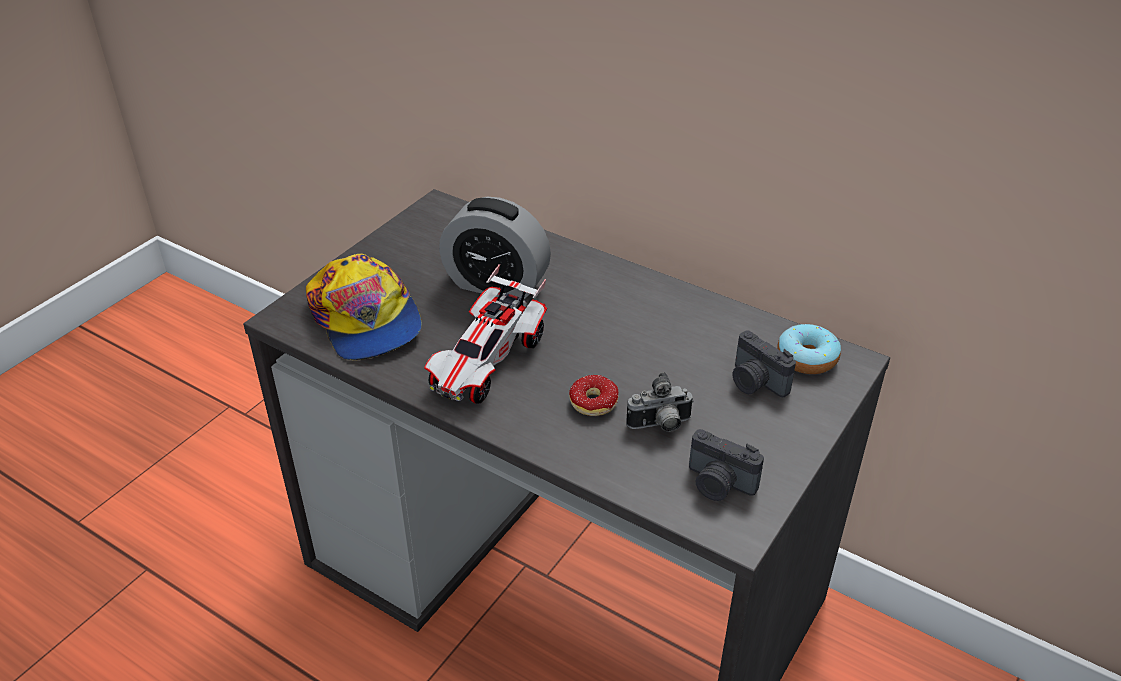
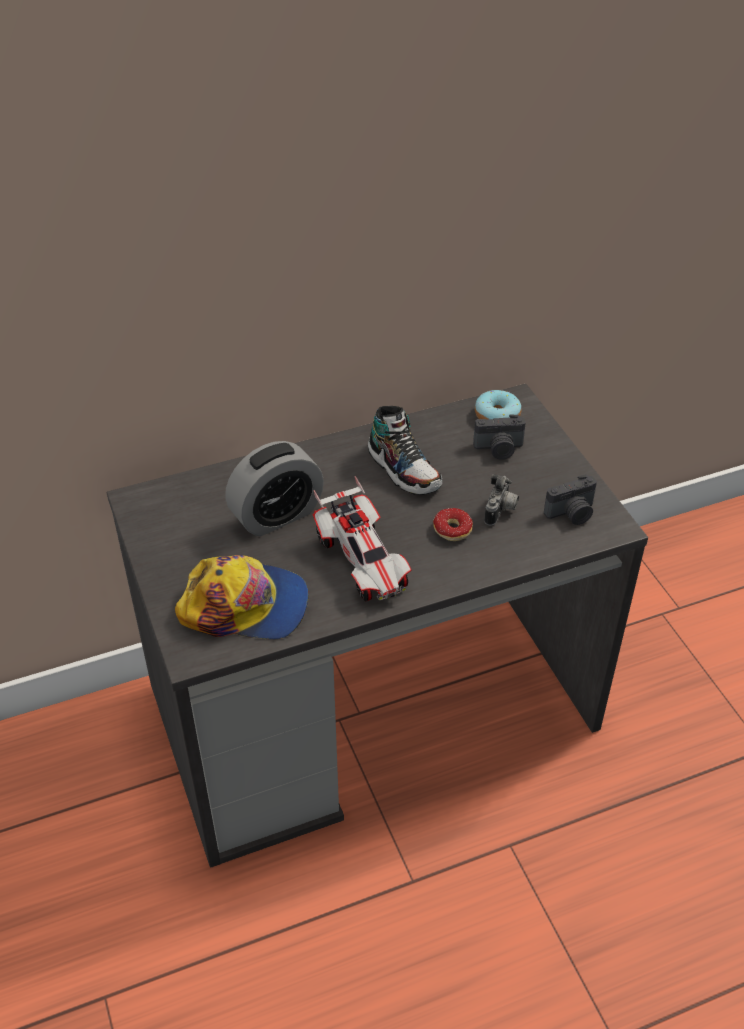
camera: 55 degrees left, 5 degrees up
(645, 331) = (404, 469): none -> shoe

